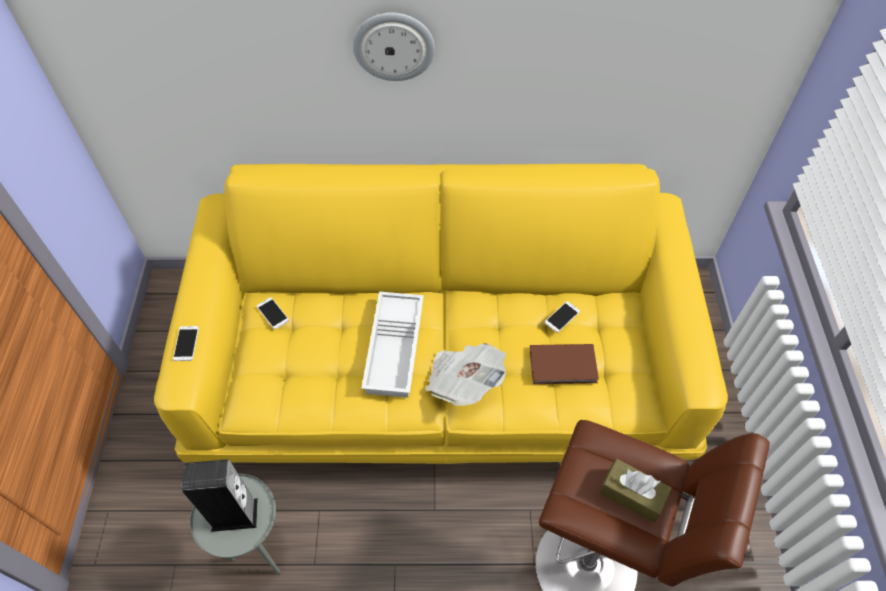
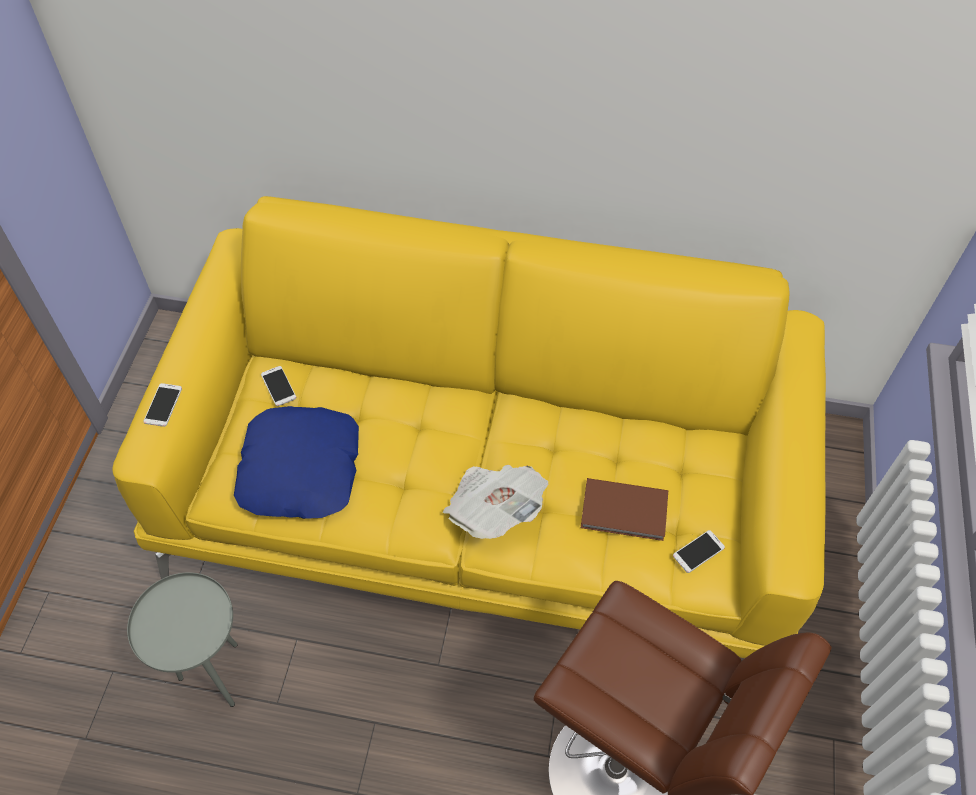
camera: 10 degrees right, 0 degrees up
(234, 514) = (182, 621): speaker -> none
(305, 376) = (301, 469): none -> blue pillow
(393, 46) = (467, 77): wall clock -> none
(396, 349) = (419, 454): white tray -> none
(562, 317) = (637, 449): phone -> phone (698, 551)
(632, 494) = (657, 685): brown tissue box -> none

